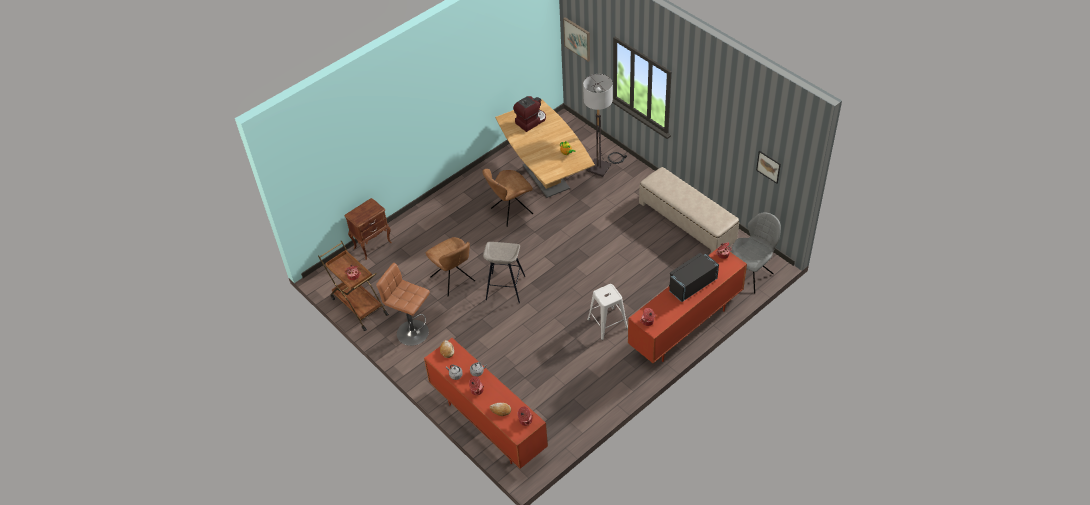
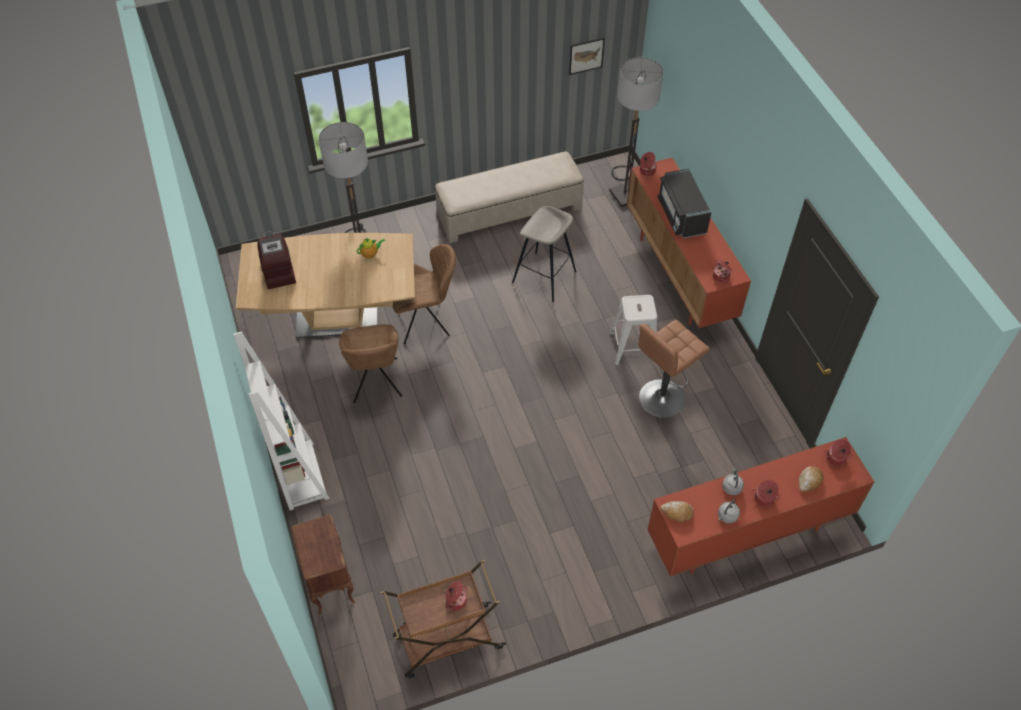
camera: 70 degrees left, 5 degrees up
(412, 332) = (537, 580): brown stool -> brown stool (661, 398)
(431, 207) = (301, 476): none -> white bookcase
(453, 280) = (465, 494): brown chair -> brown chair (425, 322)
(505, 288) = (514, 436): grey stool -> grey stool (544, 277)
(577, 38) = (222, 130): picture -> none
(751, 274) = (625, 189): grey chair -> floor lamp

